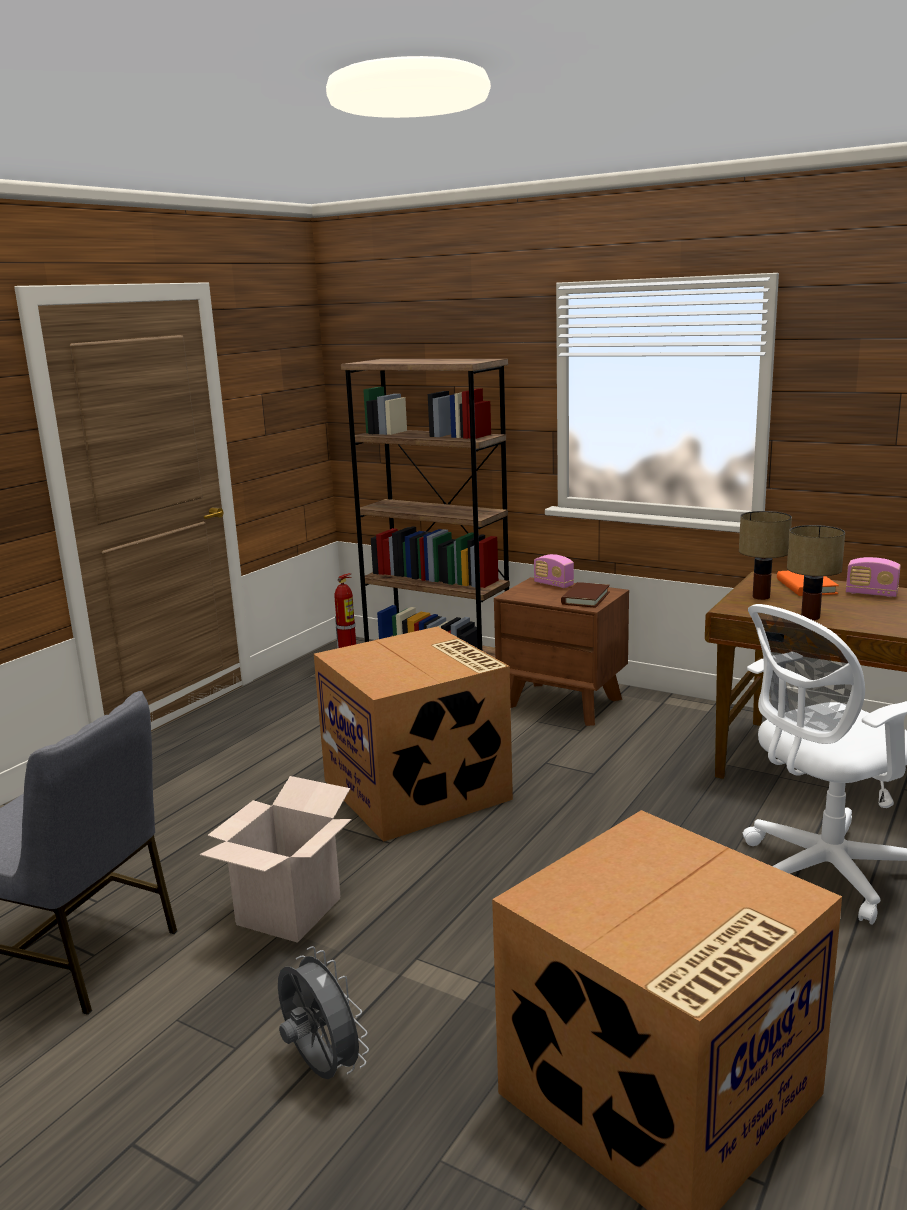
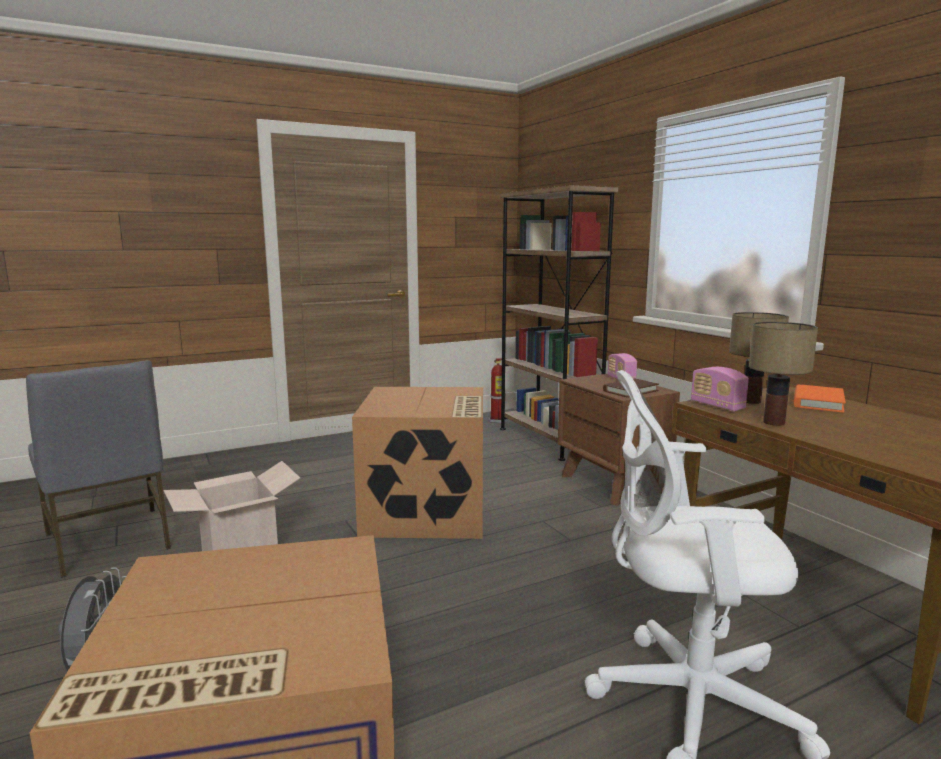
camera: 30 degrees right, 5 degrees down
(871, 594) = (886, 418): radio -> radio (717, 406)

